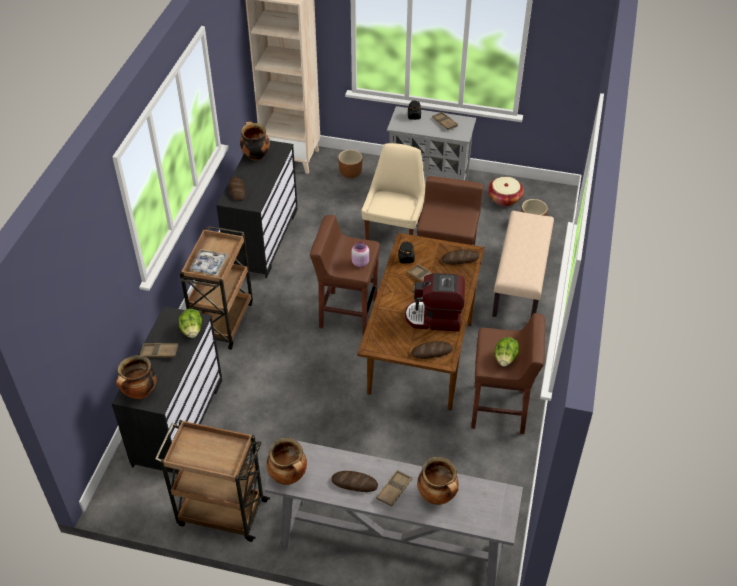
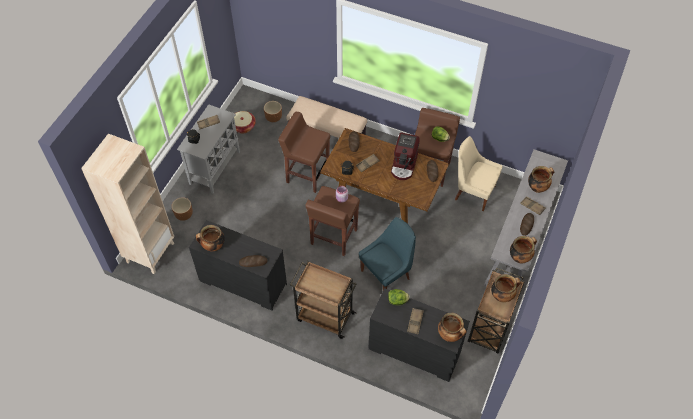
camera: 80 degrees left, 10 degrees up
(209, 265) = (331, 288): tray -> none
(213, 454) = (502, 295): none -> cooking pot
(298, 377) = (387, 274): none -> blue chair
(394, 231) = (258, 197): beige chair -> beige chair (473, 192)

